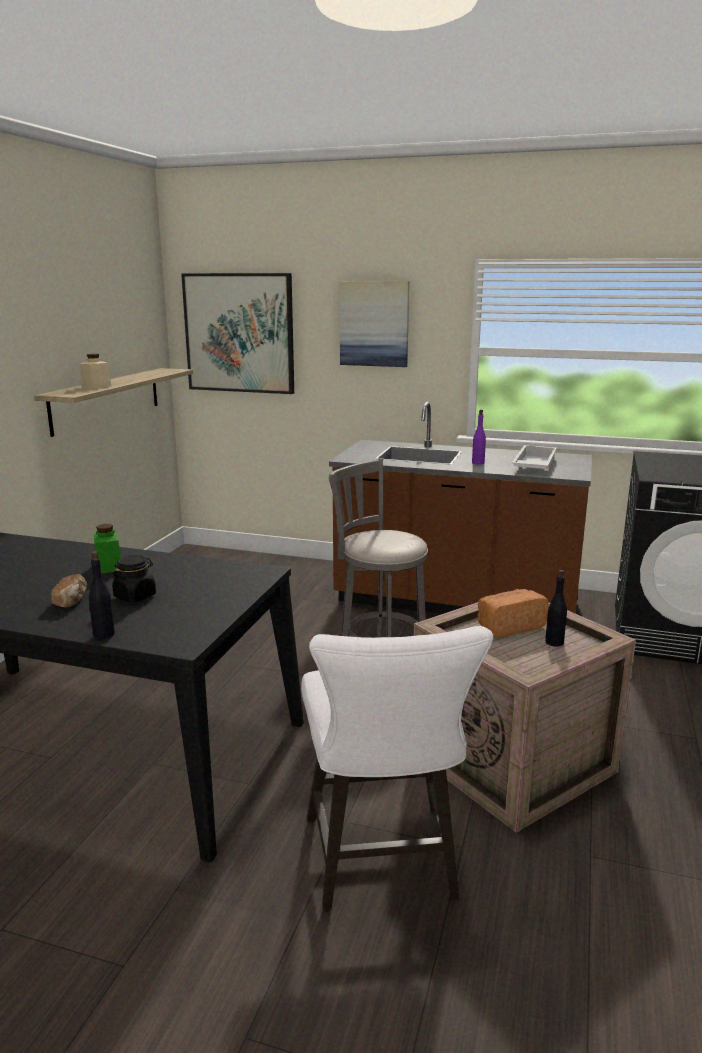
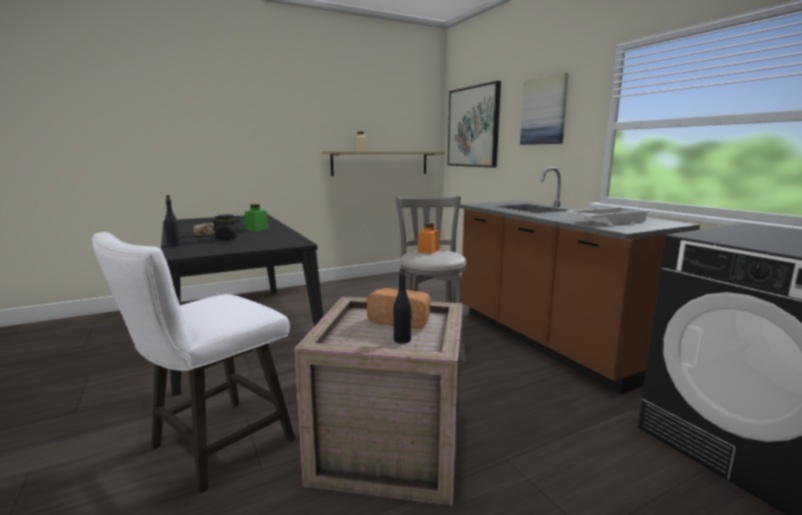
camera: 45 degrees right, 5 degrees down
(372, 536) = (428, 251): none -> orange jar
(478, 463) = (560, 215): purple bottle -> none

